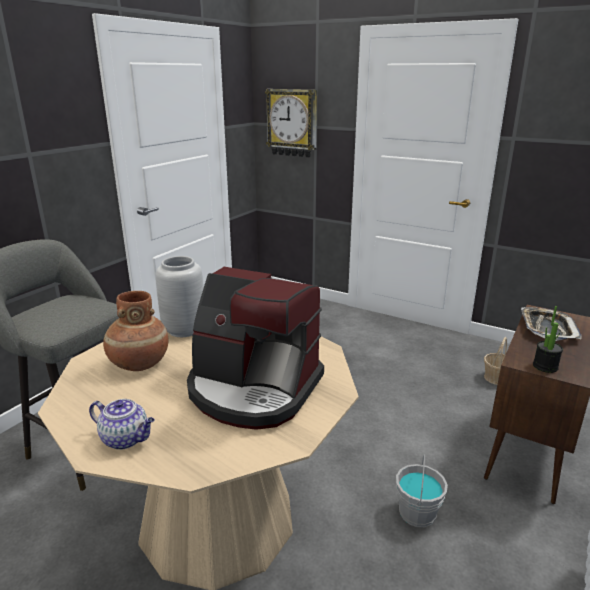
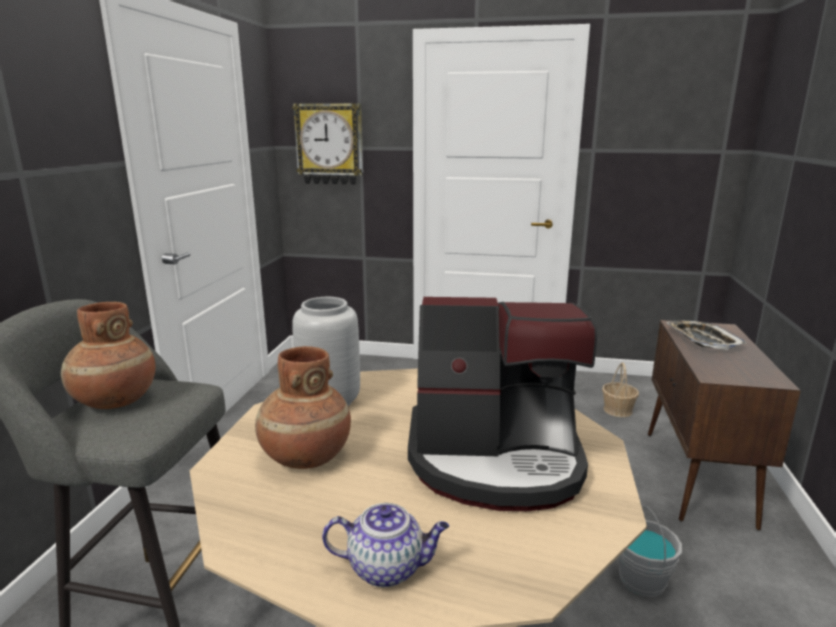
camera: 20 degrees left, 5 degrees down
(56, 307) = (115, 401): none -> brown vase
(545, 366) = (740, 376): potted plant -> none

